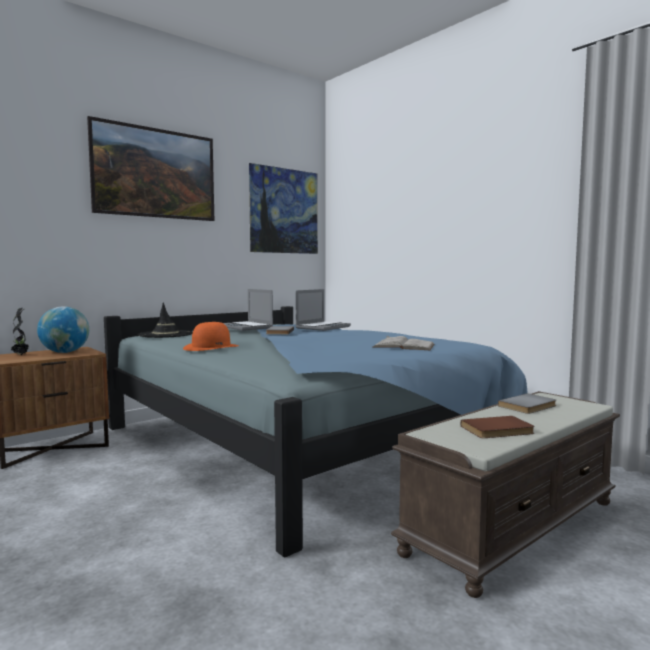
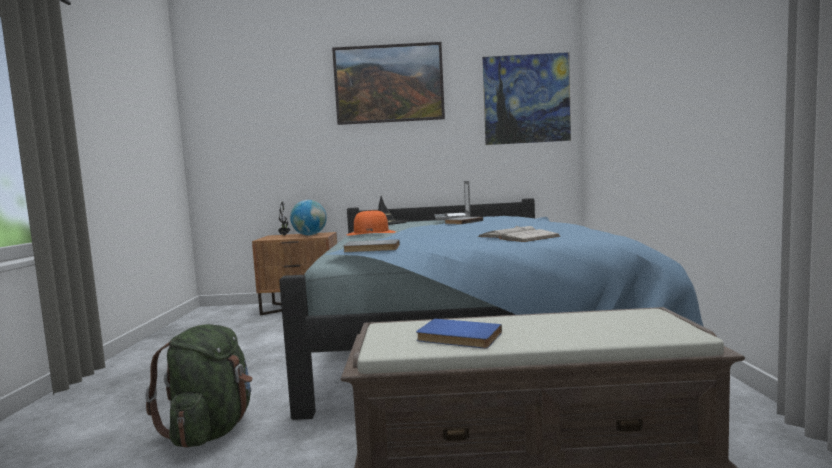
camera: 40 degrees right, 0 degrees up
(215, 598) = (211, 430): none -> green backpack
(323, 327) = (520, 218): laptop -> none
(498, 430) = (458, 337): brown book -> blue book
(529, 406) = (583, 321): grey book -> grey book (371, 249)

